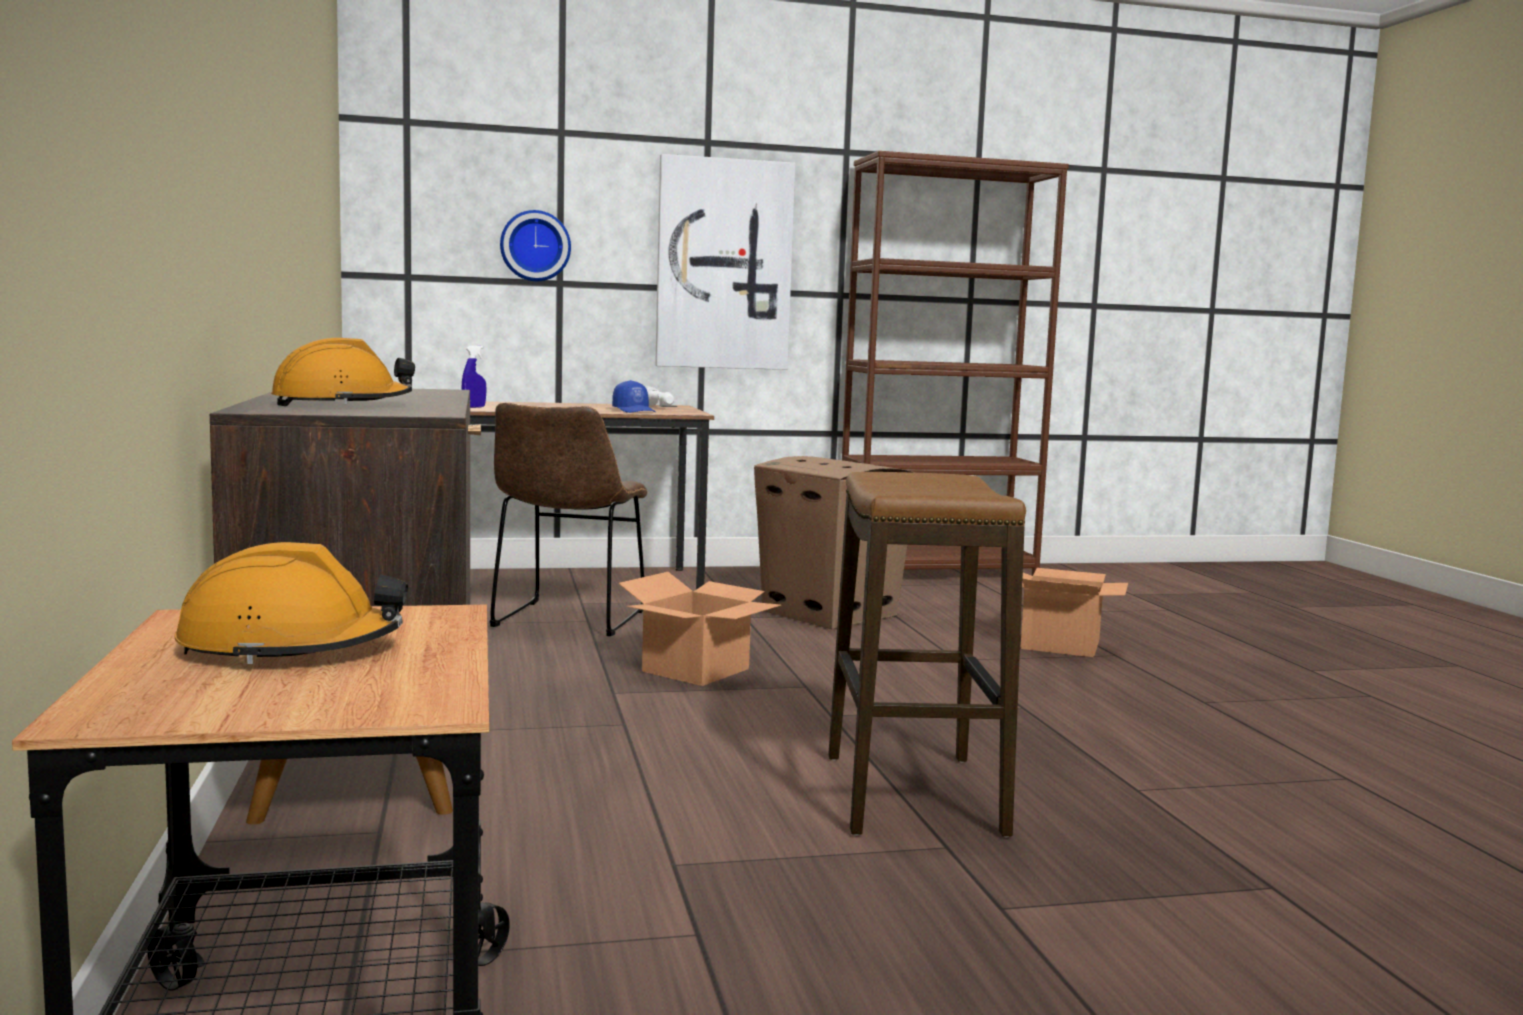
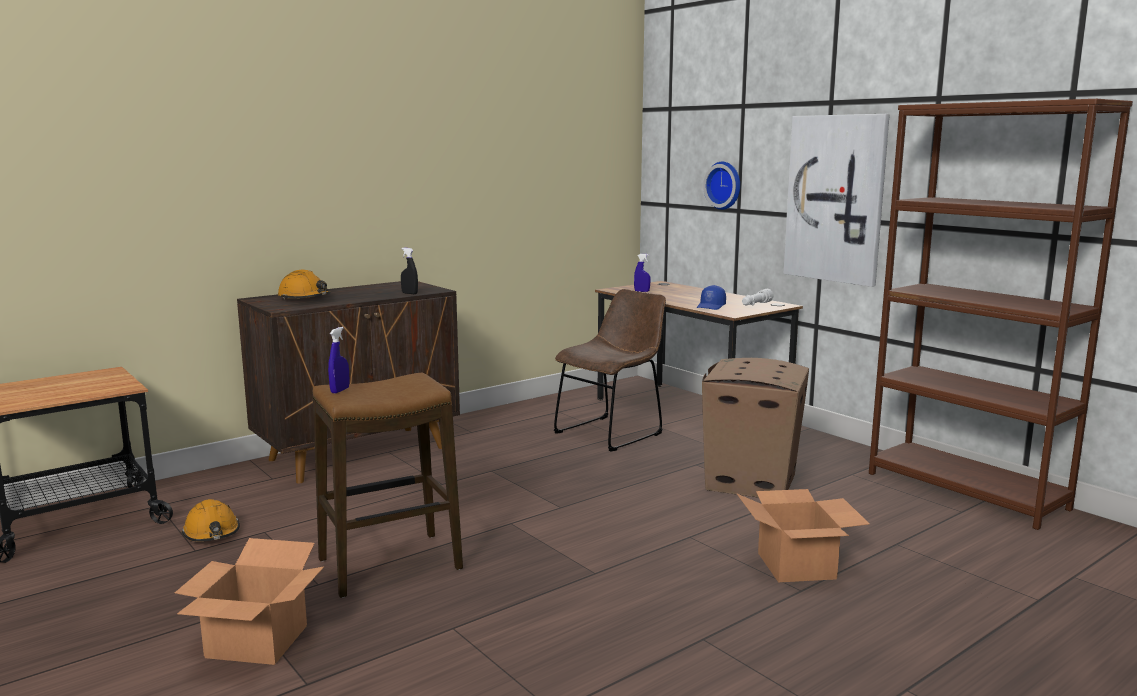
camera: 65 degrees right, 5 degrees up
(290, 648) = (69, 385): orange hard hat -> orange hard hat (212, 533)
(442, 393) = (409, 293): none -> black spray bottle
(567, 621) = (612, 432): brown chair -> brown chair turned 150 degrees clockwise
(696, 669) = (557, 477): cardboard box -> cardboard box (258, 641)
(935, 491) = (340, 390): none -> blue spray bottle

